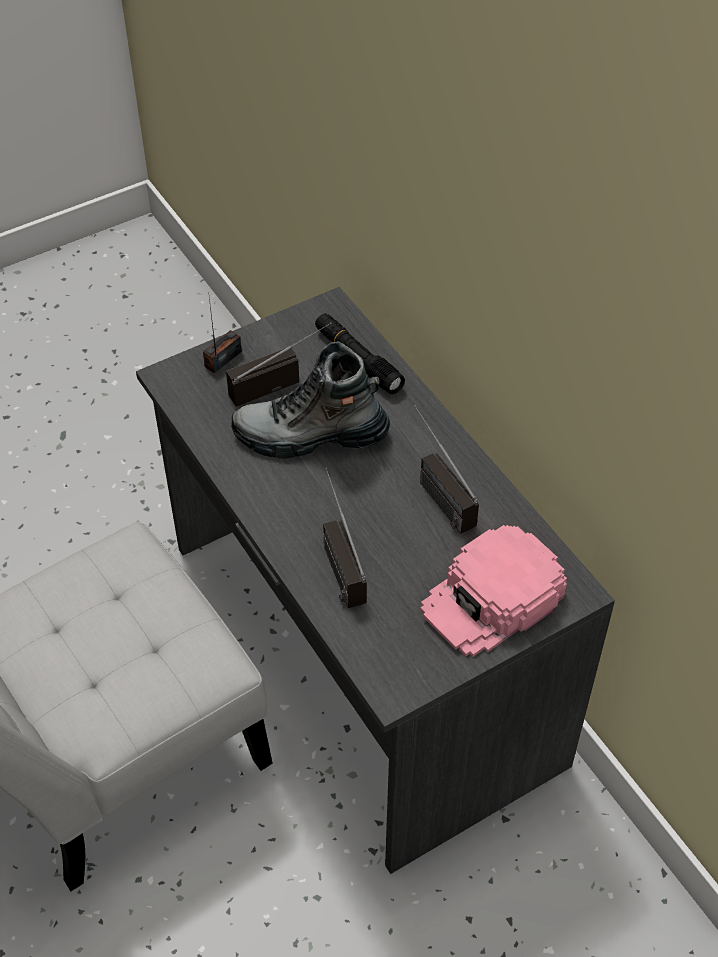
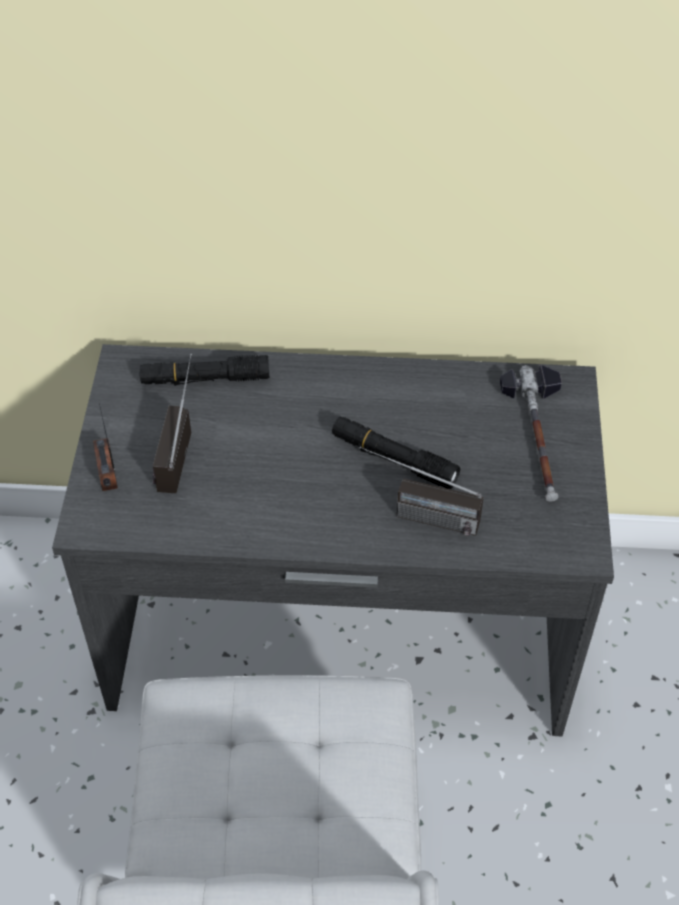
camera: 55 degrees left, 0 degrees up
(310, 435) = (261, 458): boot -> none
(380, 515) = (393, 459): none -> black flashlight
(434, 491) = (398, 410): radio -> none
(492, 599) = (539, 437): pink cap -> hammer

